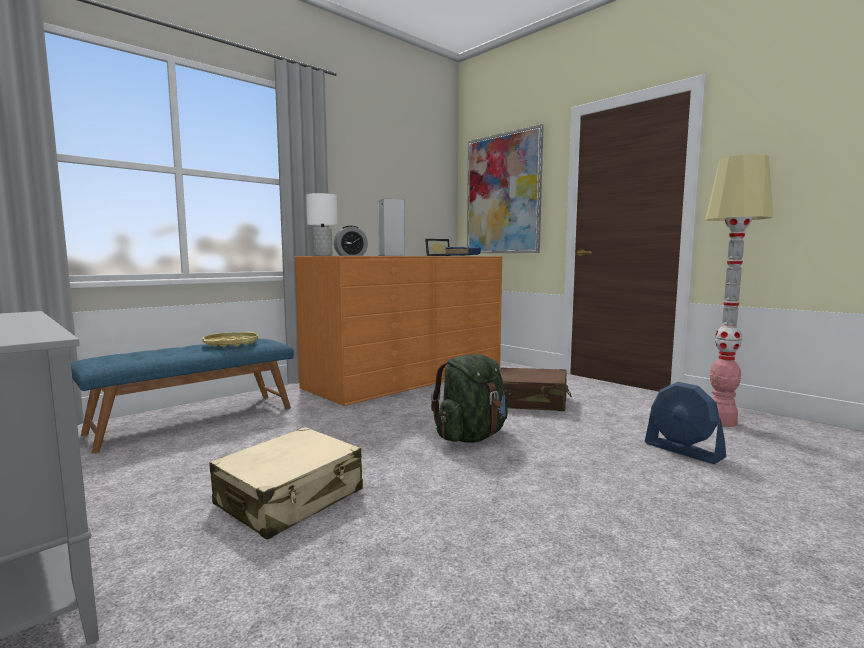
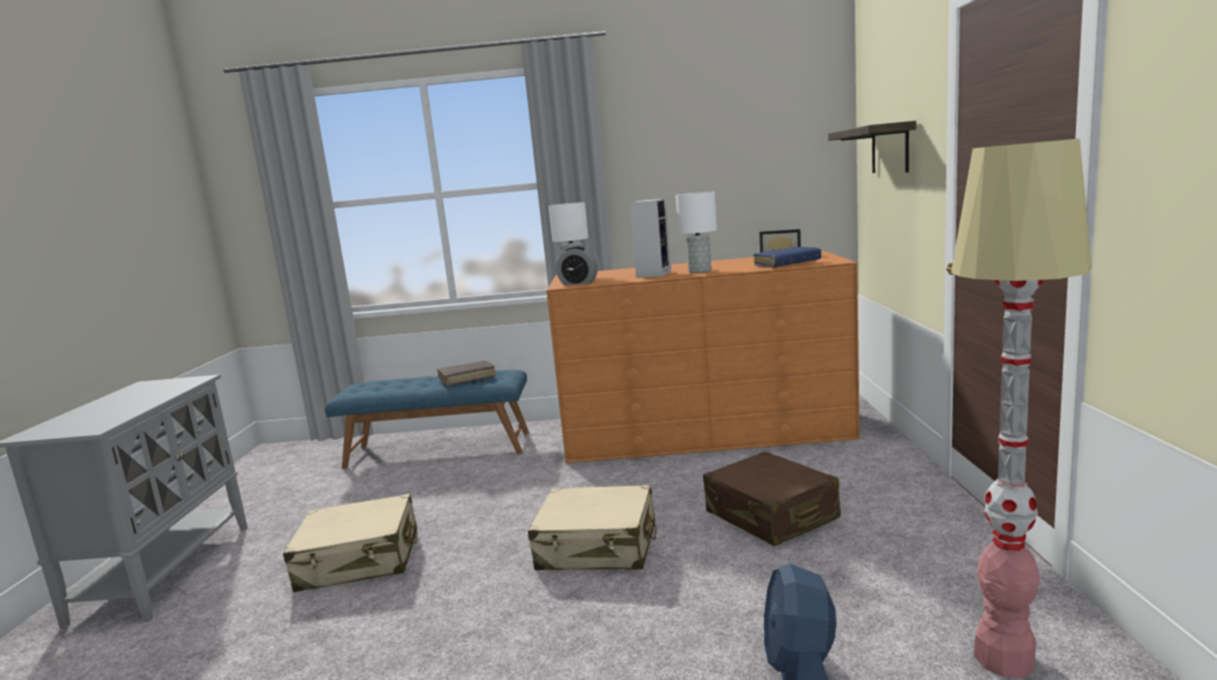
camera: 45 degrees right, 5 degrees up
(231, 344) = (467, 378): yellow tray -> brown book
(419, 255) = (699, 271): none -> white table lamp
(471, 437) = (597, 547): green backpack -> beige suitcase
(503, 194) = (890, 149): picture -> shelf

